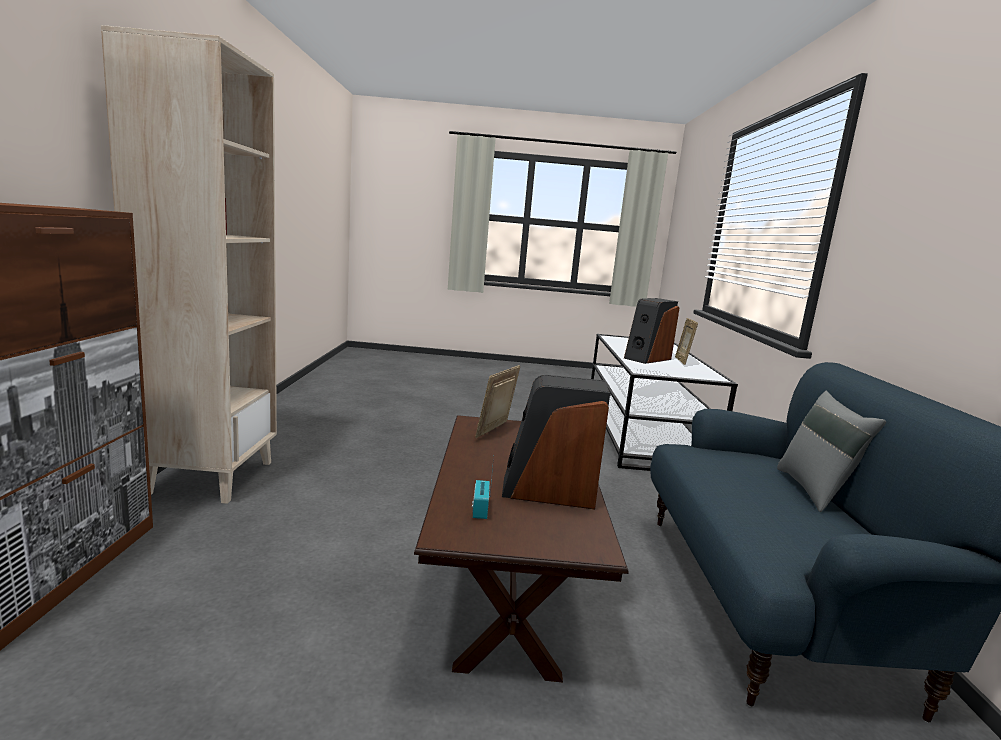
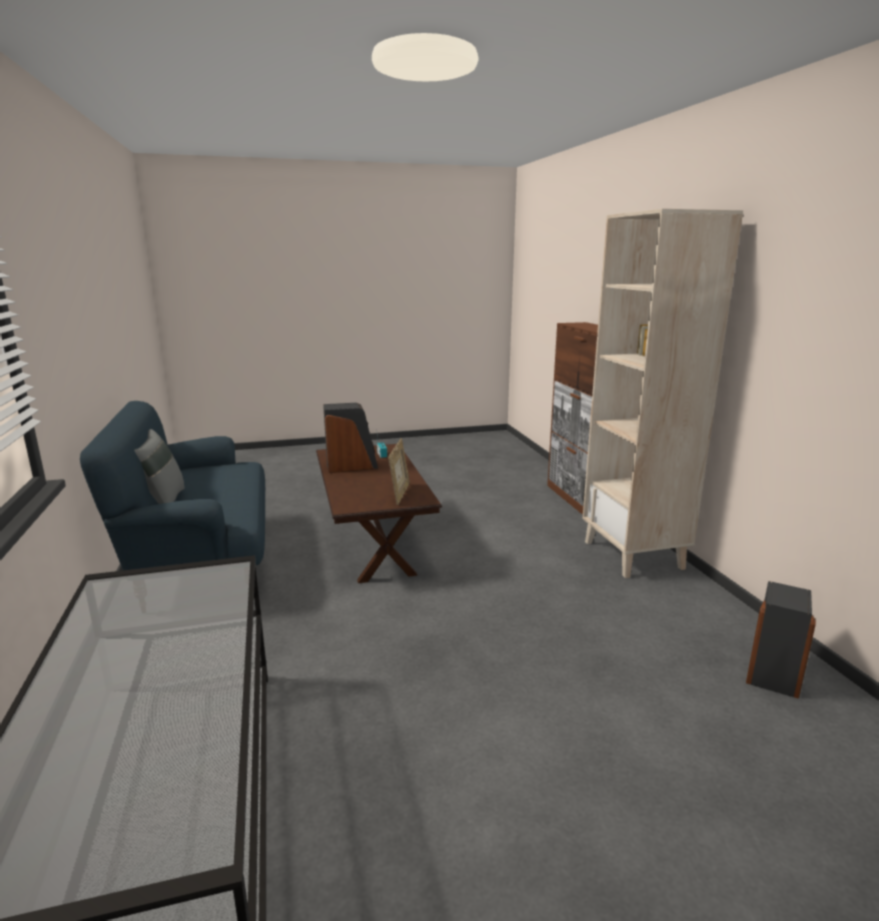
camera: 165 degrees right, 5 degrees up
(647, 358) = (182, 638): speaker -> speaker (772, 670)
(682, 361) = (97, 652): picture frame -> none

